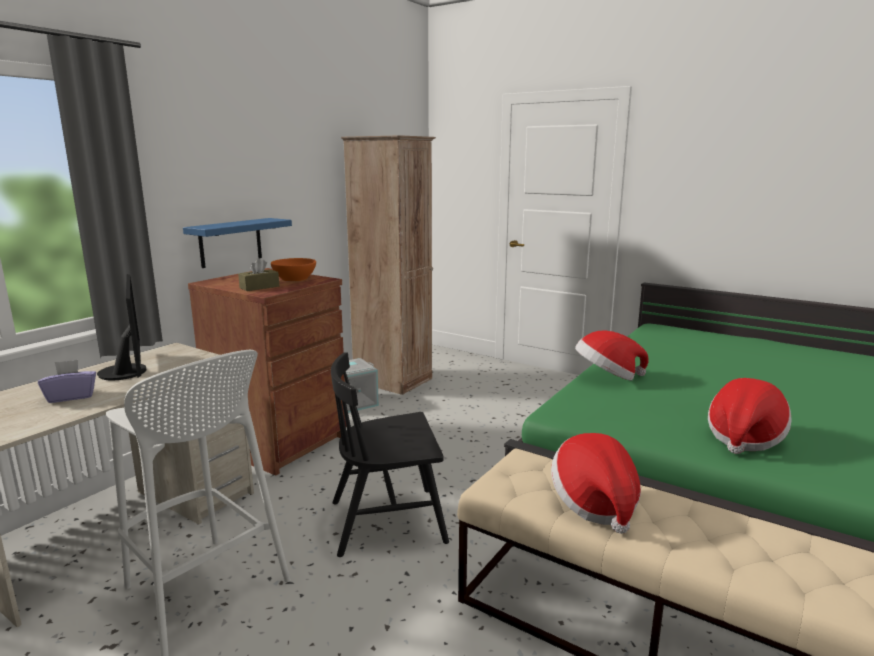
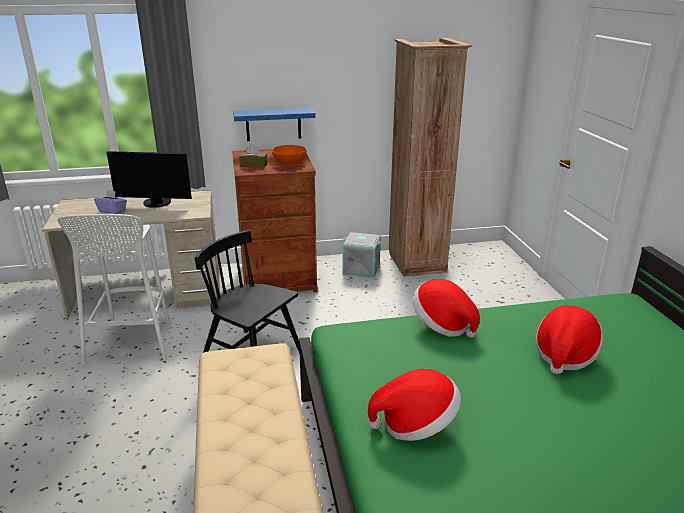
camera: 45 degrees right, 10 degrees up
(128, 371) = (156, 203): monitor -> monitor turned 75 degrees clockwise
(594, 504) = (242, 400): hat -> hat (564, 355)

